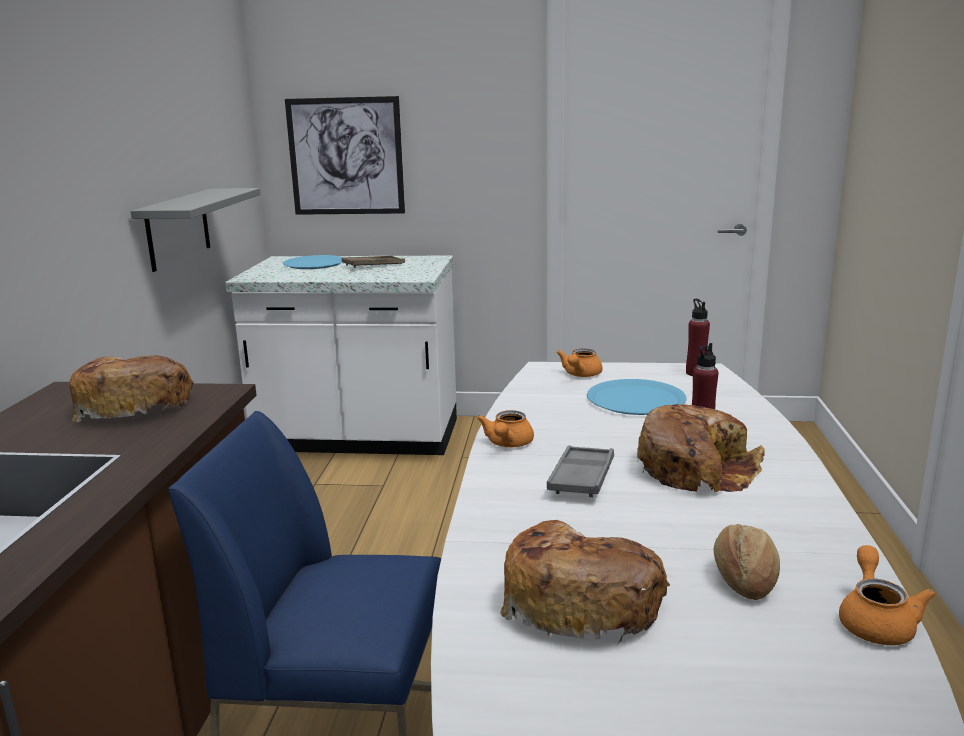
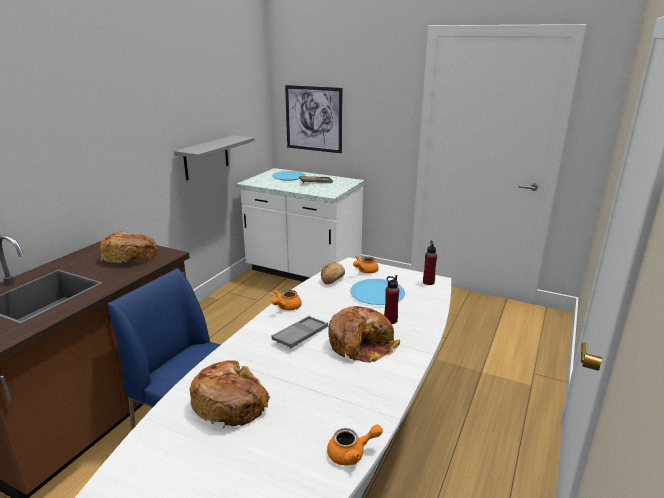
camera: 20 degrees right, 5 degrees up
(744, 578) = (315, 412): bread -> bread (332, 279)
(875, 621) = (352, 453): orange teapot -> orange teapot turned 45 degrees clockwise

